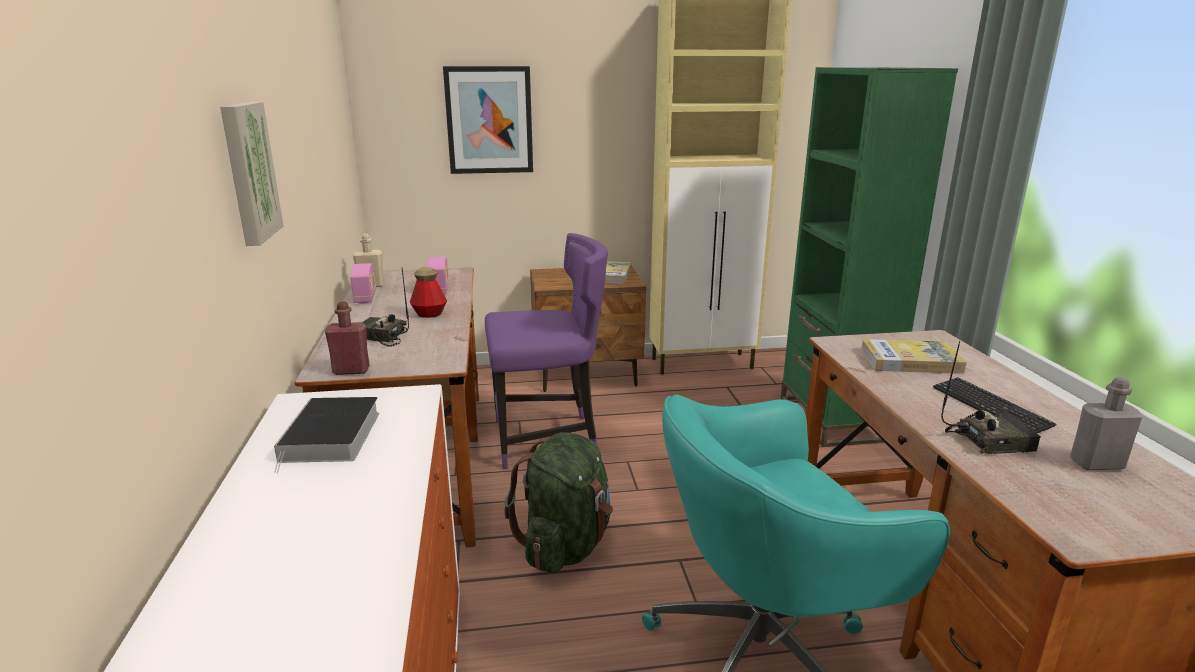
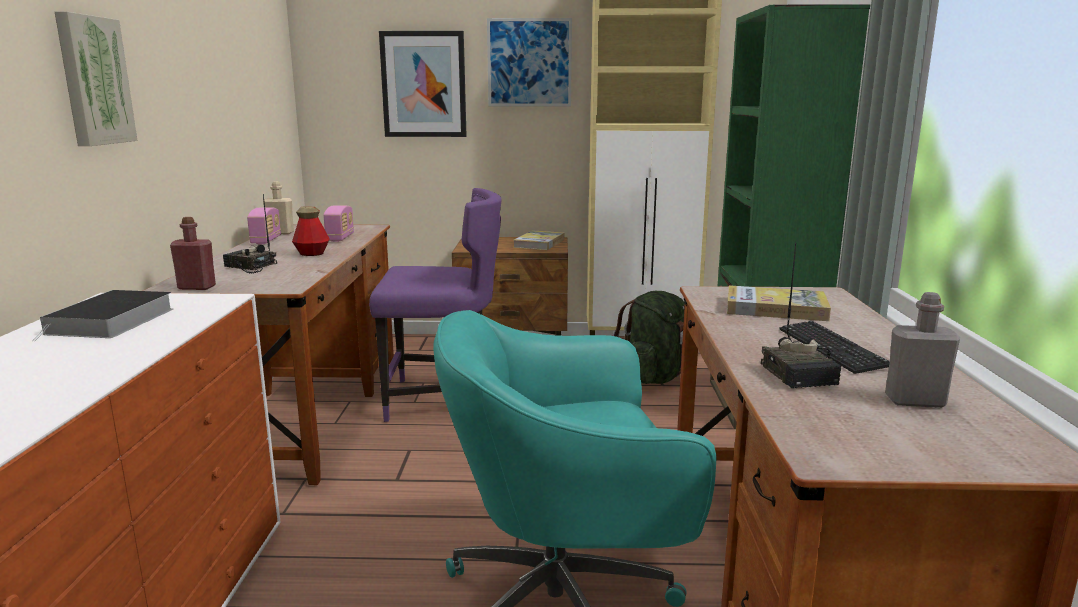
camera: 10 degrees right, 5 degrees down
(566, 545) = (408, 493): green backpack -> green backpack (655, 377)
(595, 97) = (529, 63): none -> picture
(989, 440) = (802, 374): radio -> radio turned 75 degrees clockwise

